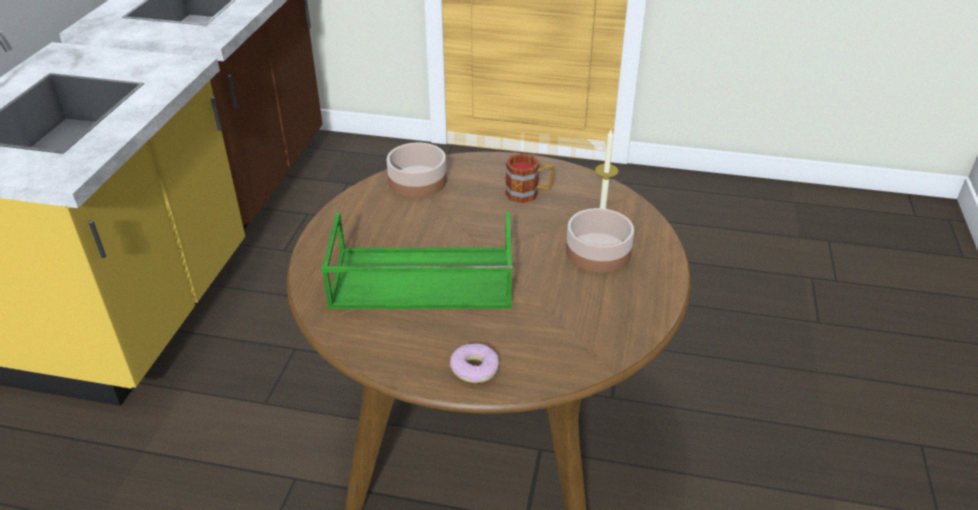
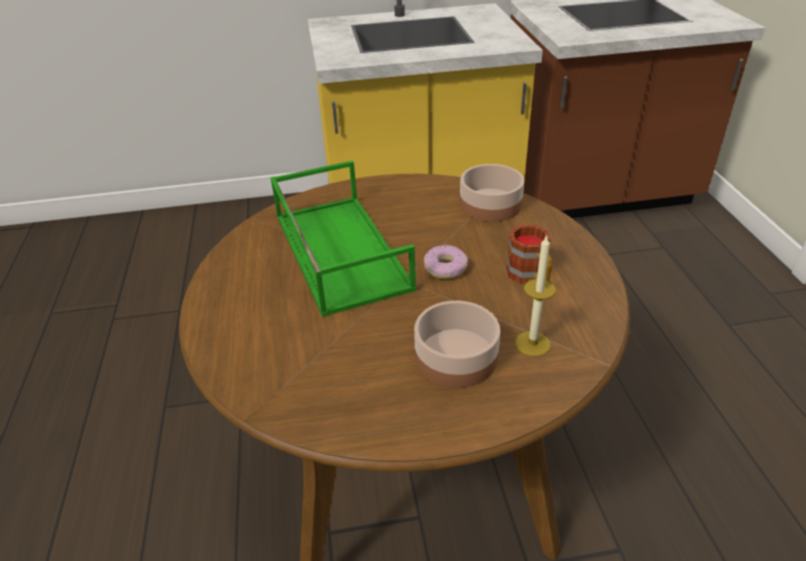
camera: 70 degrees right, 0 degrees up
(474, 368) = (226, 317): donut -> donut (445, 268)

